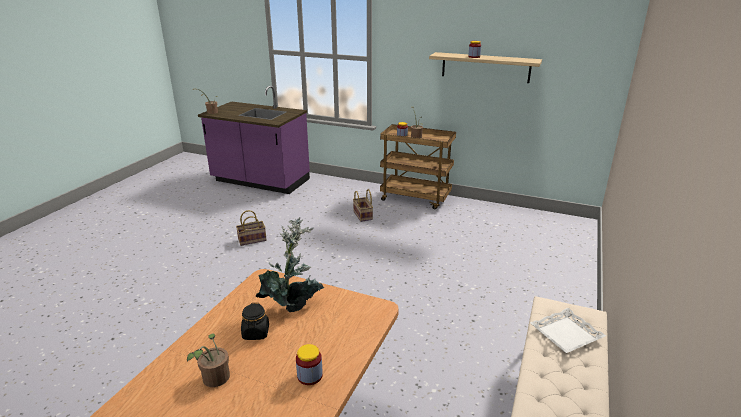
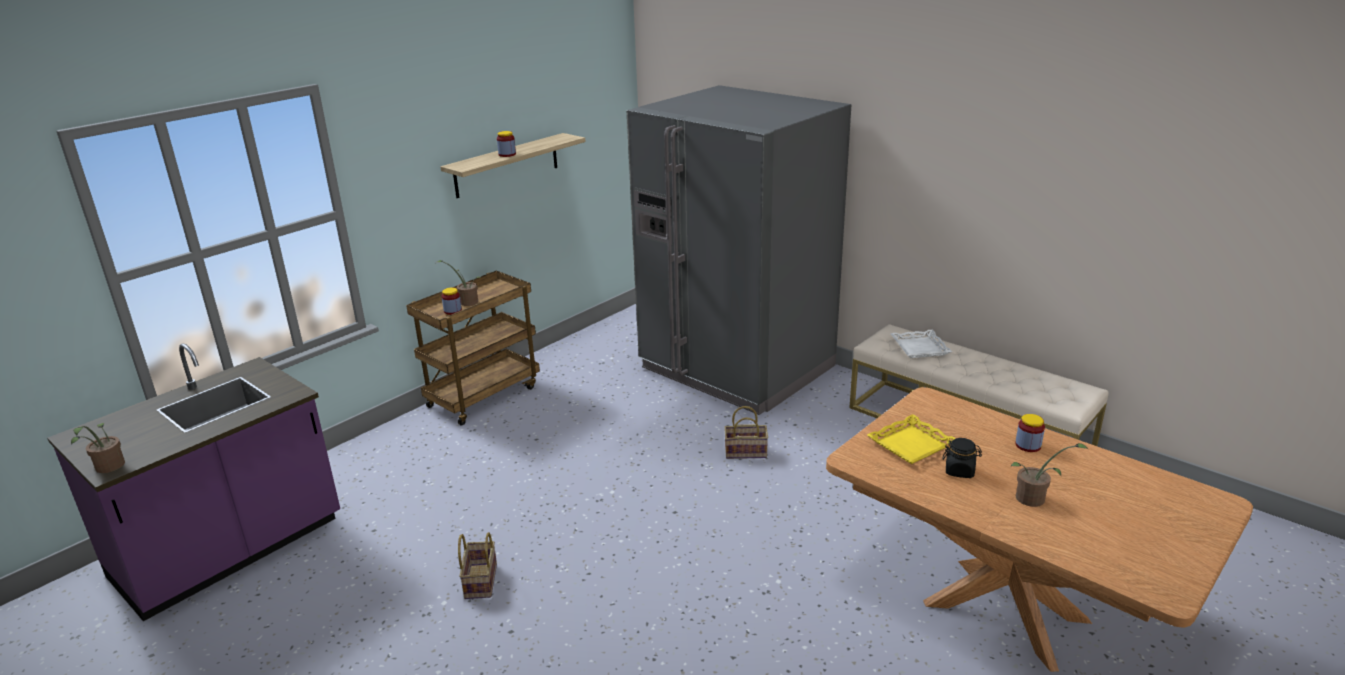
camera: 70 degrees left, 0 degrees up
(293, 305) = (911, 444): potted plant -> yellow tray
(363, 215) = (496, 451): basket -> basket (746, 451)
(534, 277) = (737, 368): none -> grey fridge

